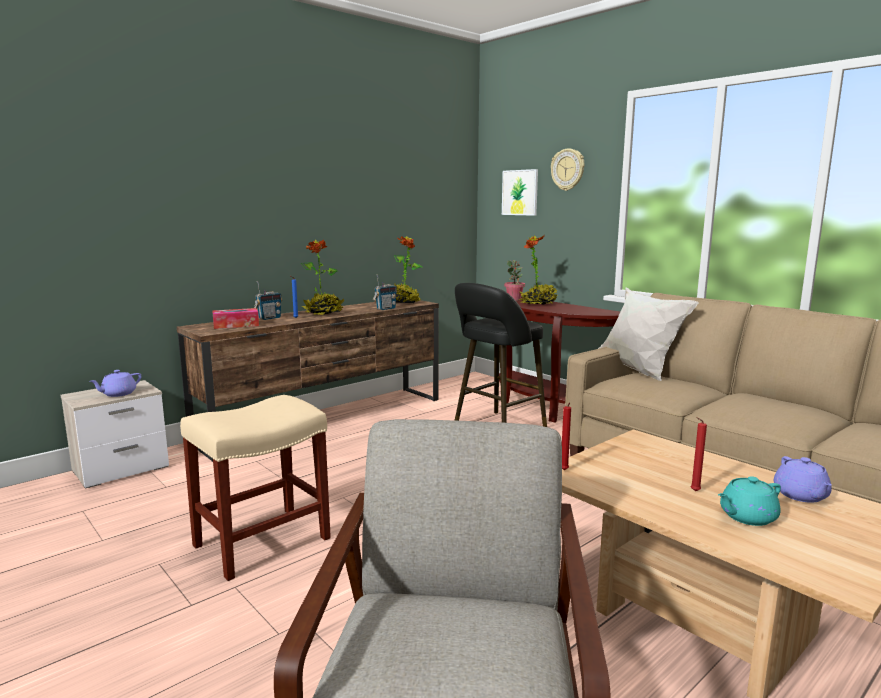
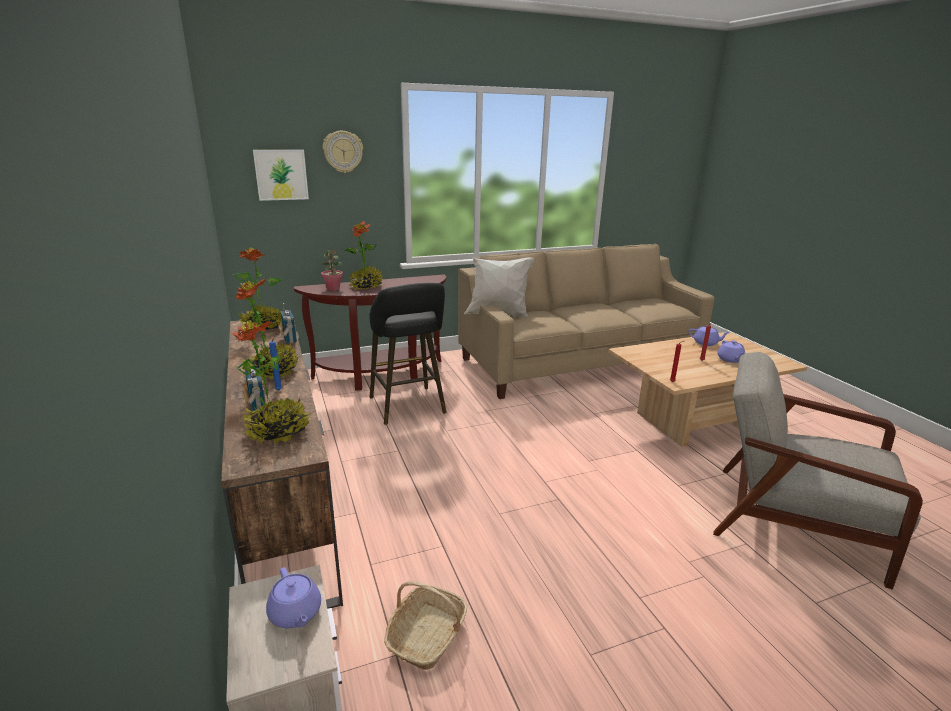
camera: 70 degrees left, 10 degrees up
(183, 493) = (427, 636): none -> basket
(236, 325) = (278, 431): tissue box -> potted plant
(263, 541) = (566, 573): beige stool -> none
(746, 517) = (730, 359): turquoise teapot -> purple teapot

